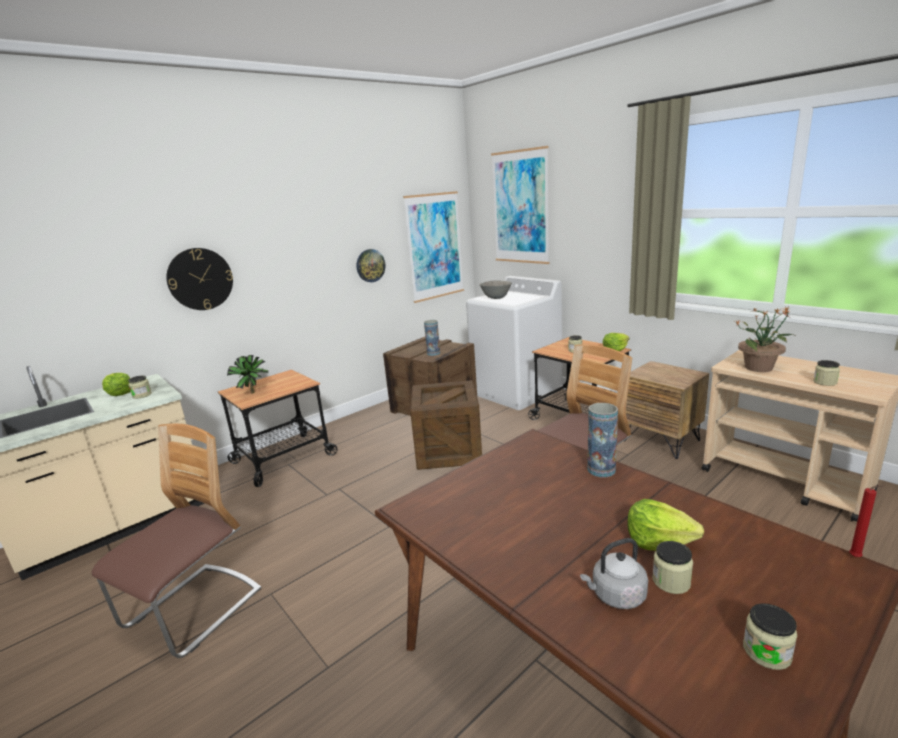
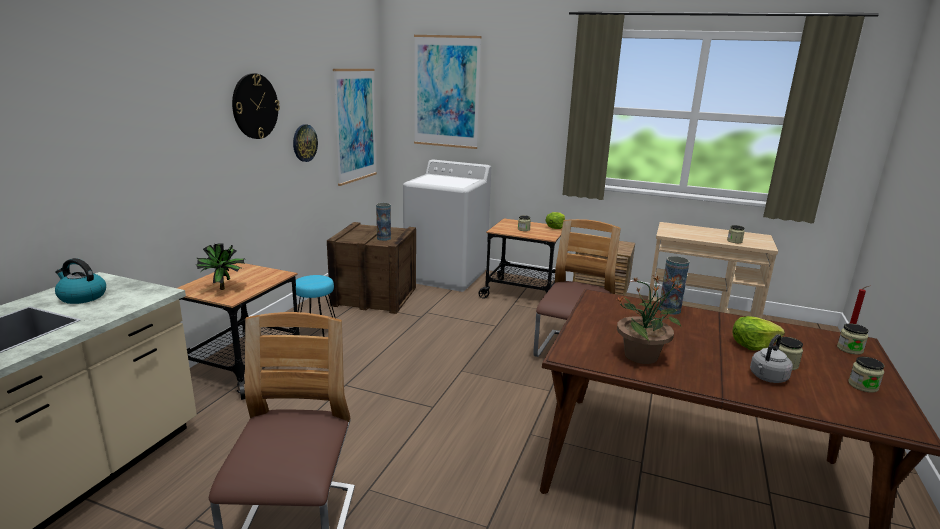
camera: 30 degrees left, 0 degrees up
(119, 393) = (82, 297): lettuce -> kettle
(142, 395) = (126, 296): jar -> jar (849, 349)
(200, 279) = (148, 150): wall clock -> wall clock (255, 106)
(358, 436) = (316, 333): none -> turquoise stool
(448, 451) = (428, 335): crate -> none
(496, 298) = (434, 181): grey bowl -> none
(759, 368) = (687, 234): potted plant -> potted plant (642, 355)

